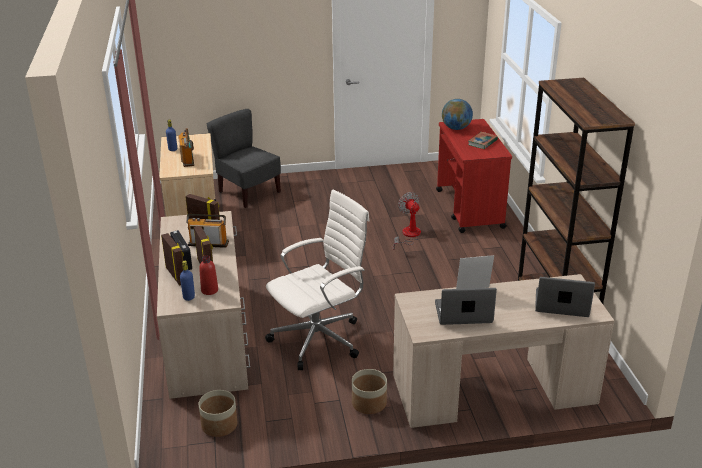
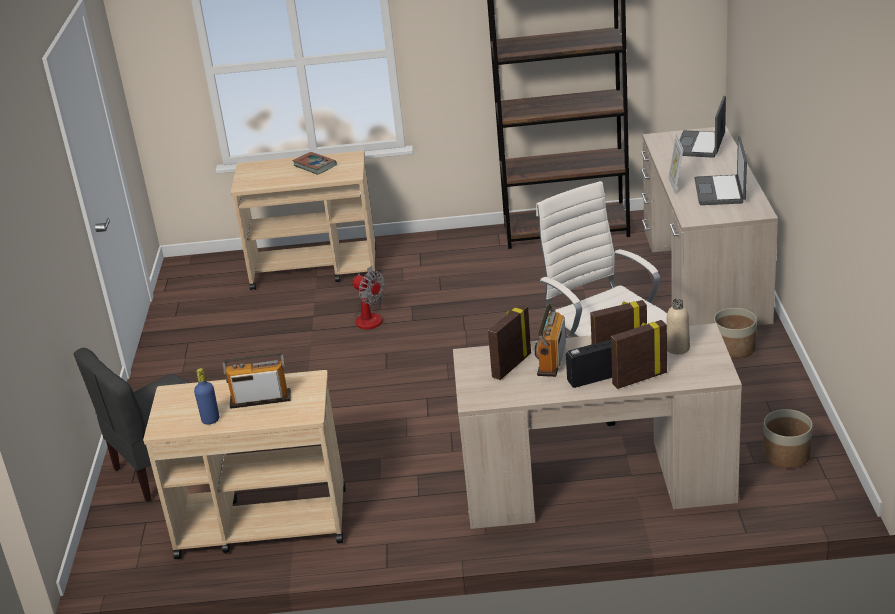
camera: 80 degrees left, 0 degrees up
(189, 297) = (695, 363): blue bottle -> none
(209, 290) = (677, 348): red bottle -> beige bottle
(408, 236) = (370, 316): fan -> fan turned 120 degrees counterclockwise
(456, 128) = (260, 181): globe -> none
(469, 209) = (316, 269): red cart -> beige cart

